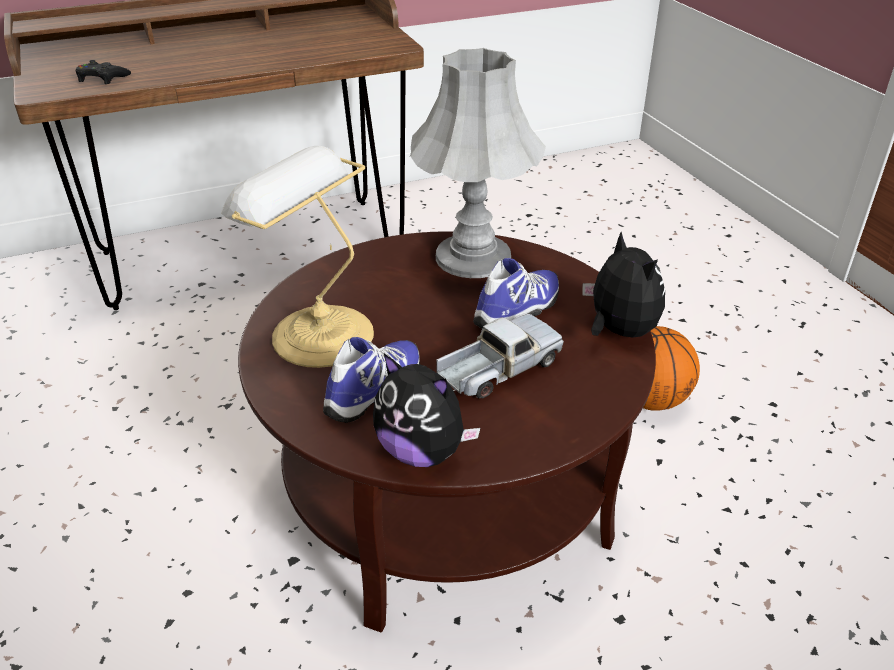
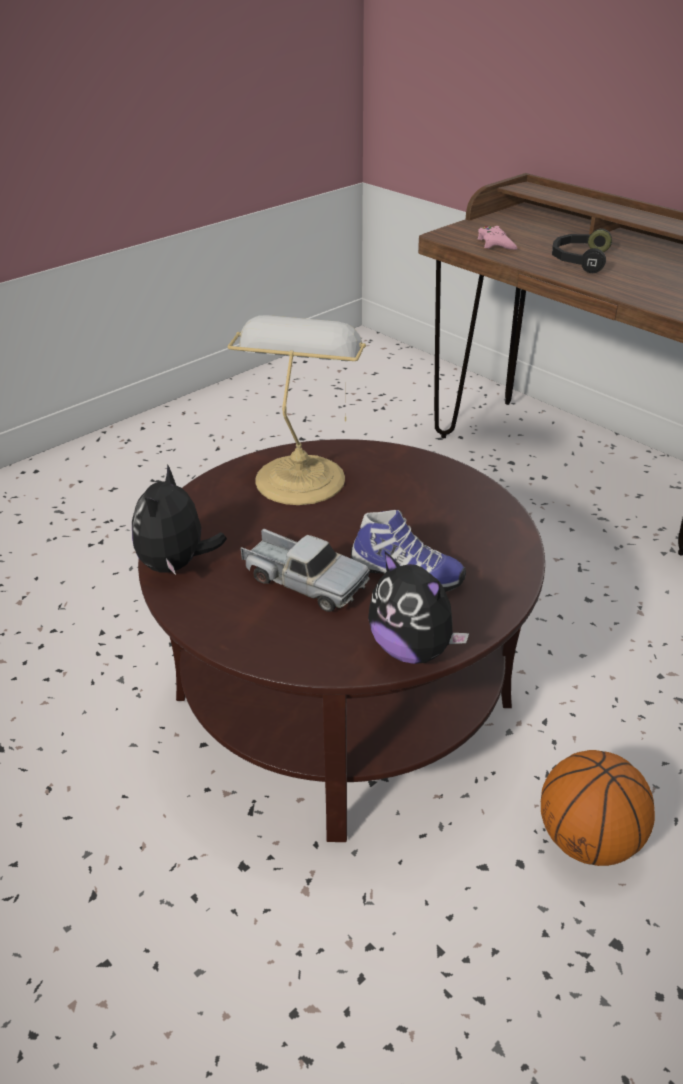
camera: 70 degrees right, 0 degrees up
(102, 78) = (495, 244): black game controller -> pink game controller
(194, 59) = (578, 260): none -> black headphones
(376, 391) = (240, 524): shoe -> none
(473, 257) = (481, 526): grey table lamp -> none
(618, 331) = (412, 649): plush toy -> plush toy turned 90 degrees clockwise

